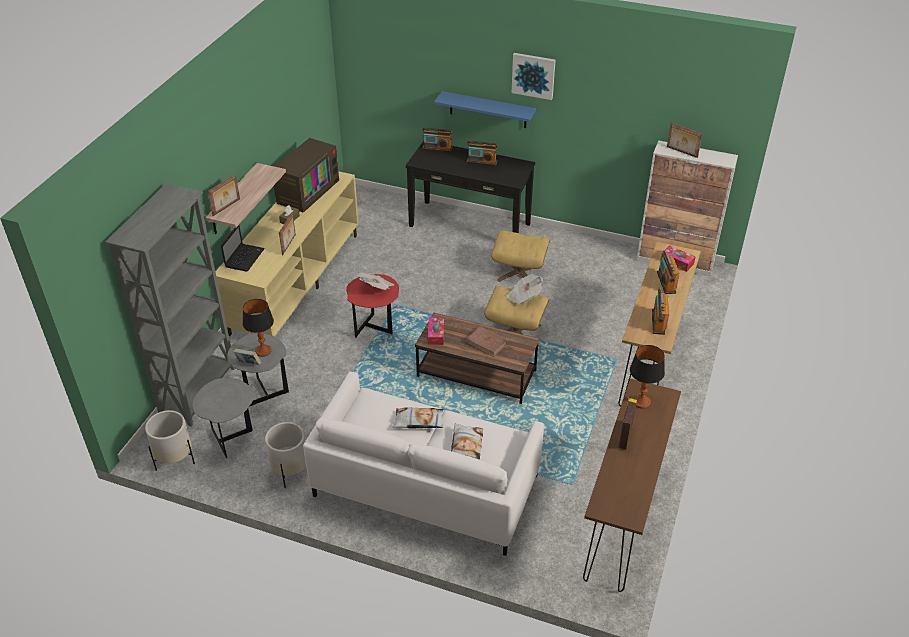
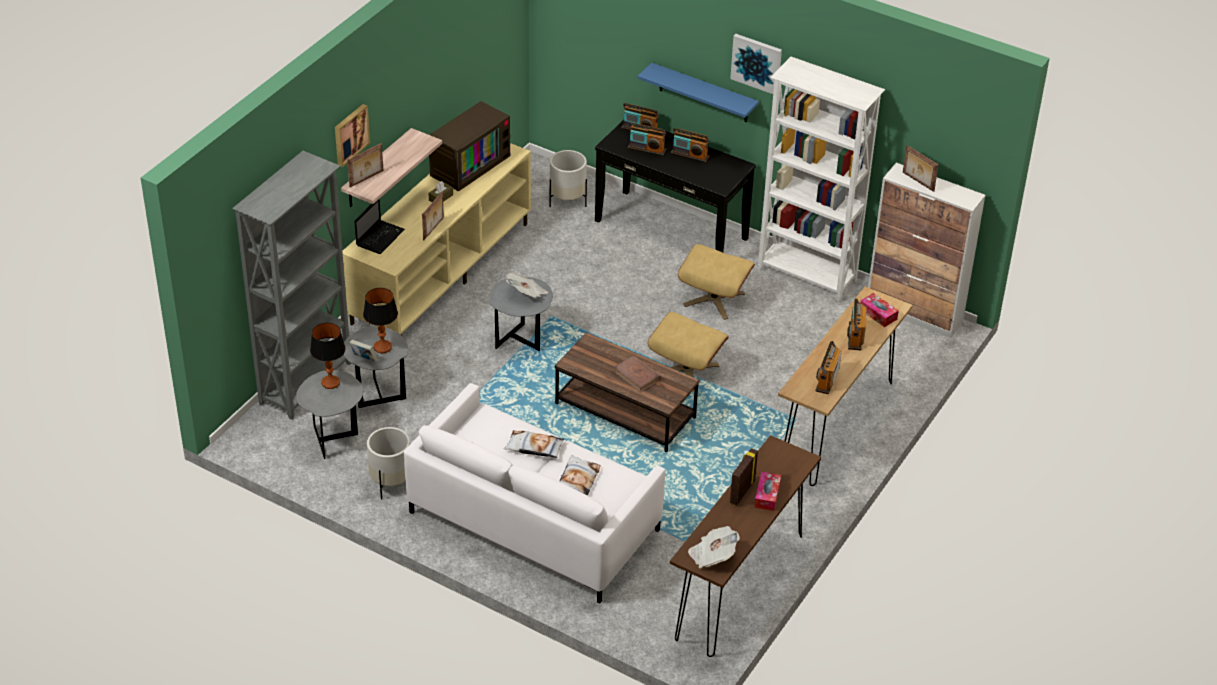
camera: 10 degrees right, 0 degrees up
(175, 459) = (269, 451): white planter -> white planter (567, 200)
(206, 168) = (350, 134): none -> picture
(375, 328) = (521, 342): red side table -> grey side table
(436, 334) = (581, 357): tissue box -> tissue box (767, 495)
(447, 162) = (646, 149): none -> radio
(524, 296) = (698, 329): newspaper -> newspaper (712, 556)
(584, 245) = (807, 276): none -> white bookcase
(641, 402) = (772, 461): table lamp -> table lamp (330, 383)

